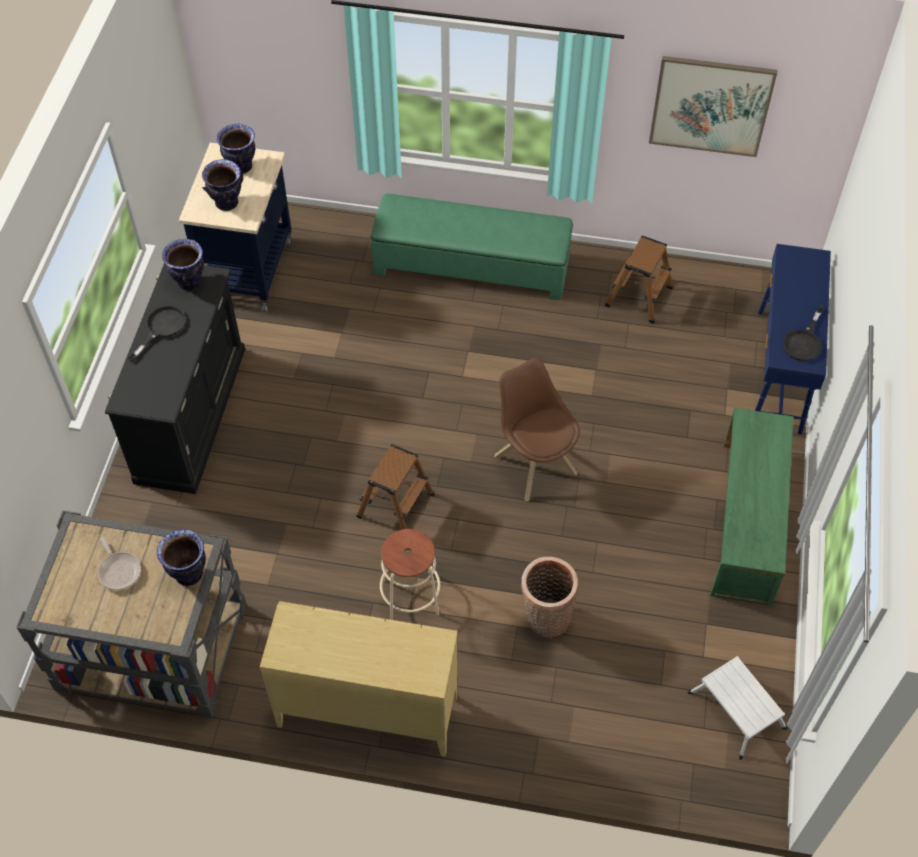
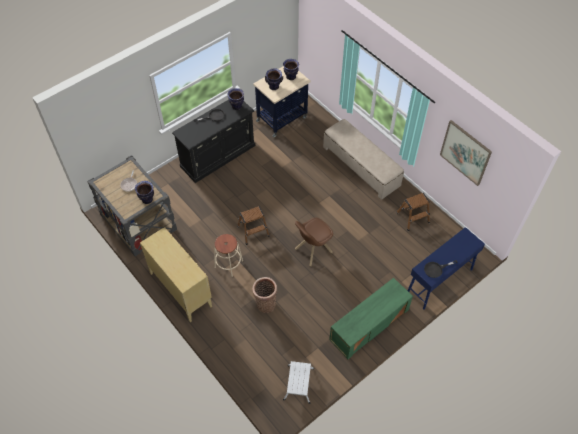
camera: 40 degrees right, 0 degrees up
(472, 264) = (361, 166): green bench -> beige bench
(534, 464) = (313, 250): brown chair -> brown chair turned 135 degrees counterclockwise

